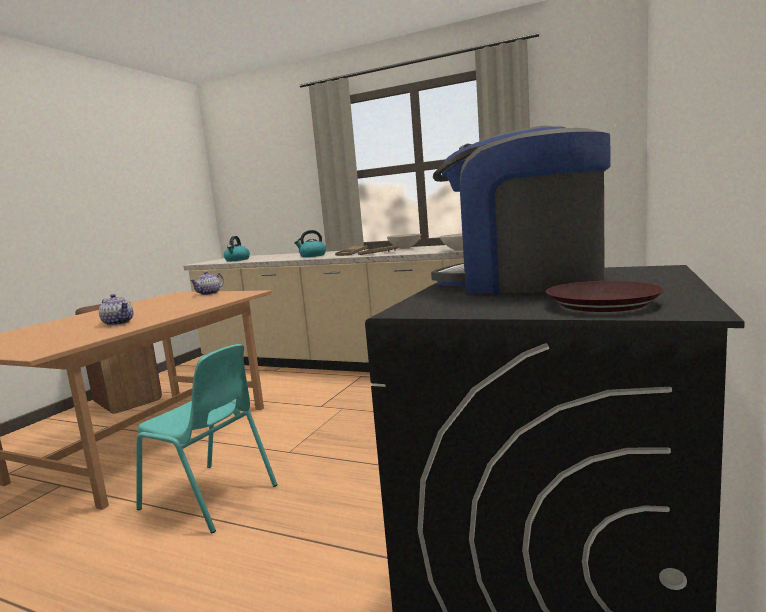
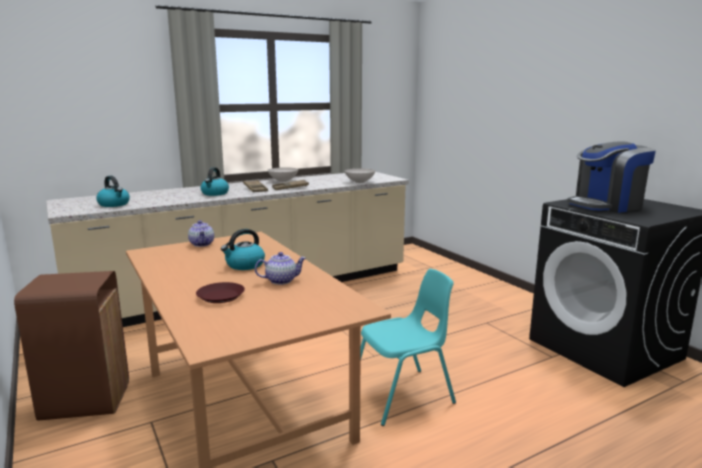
camera: 55 degrees left, 5 degrees up
(157, 310) = (244, 265): none -> kettle
(602, 304) = (673, 211): brown plate -> brown plate (221, 297)

